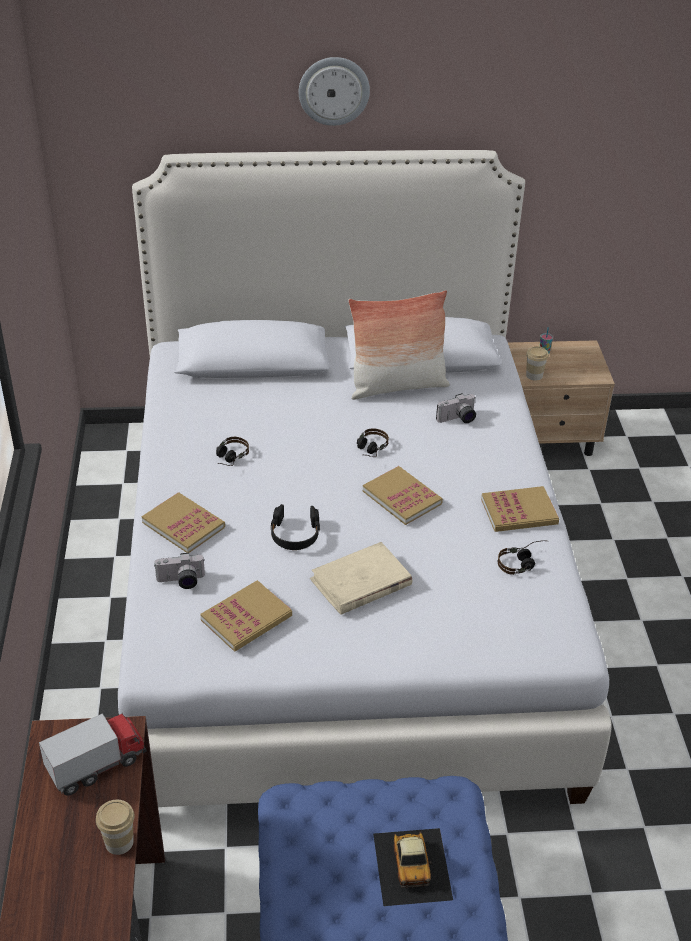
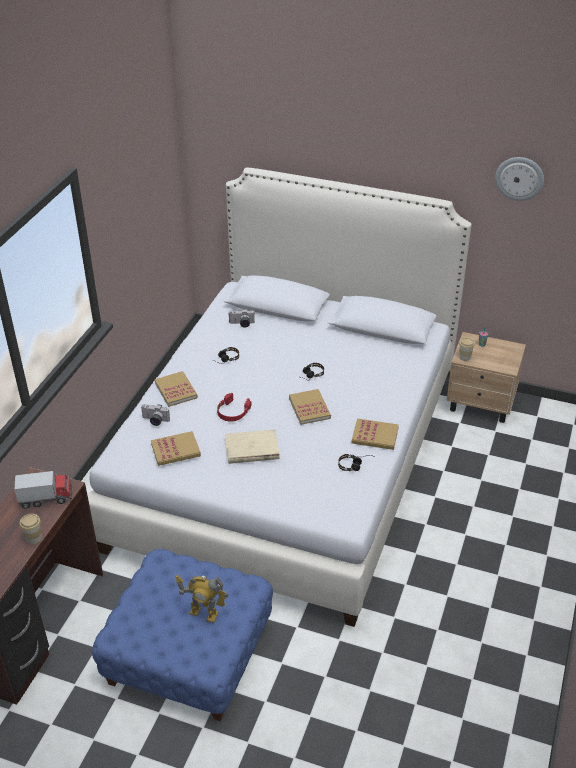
camera: 25 degrees right, 0 degrees up
(295, 534) = (232, 412): black headphones -> red headphones
(334, 90) = (353, 145): wall clock -> wall clock (519, 178)
(397, 386) = (354, 341): pillow -> none
(412, 865) = (204, 613): toy car -> toy robot
(458, 419) = (377, 371): camera -> camera (241, 324)

